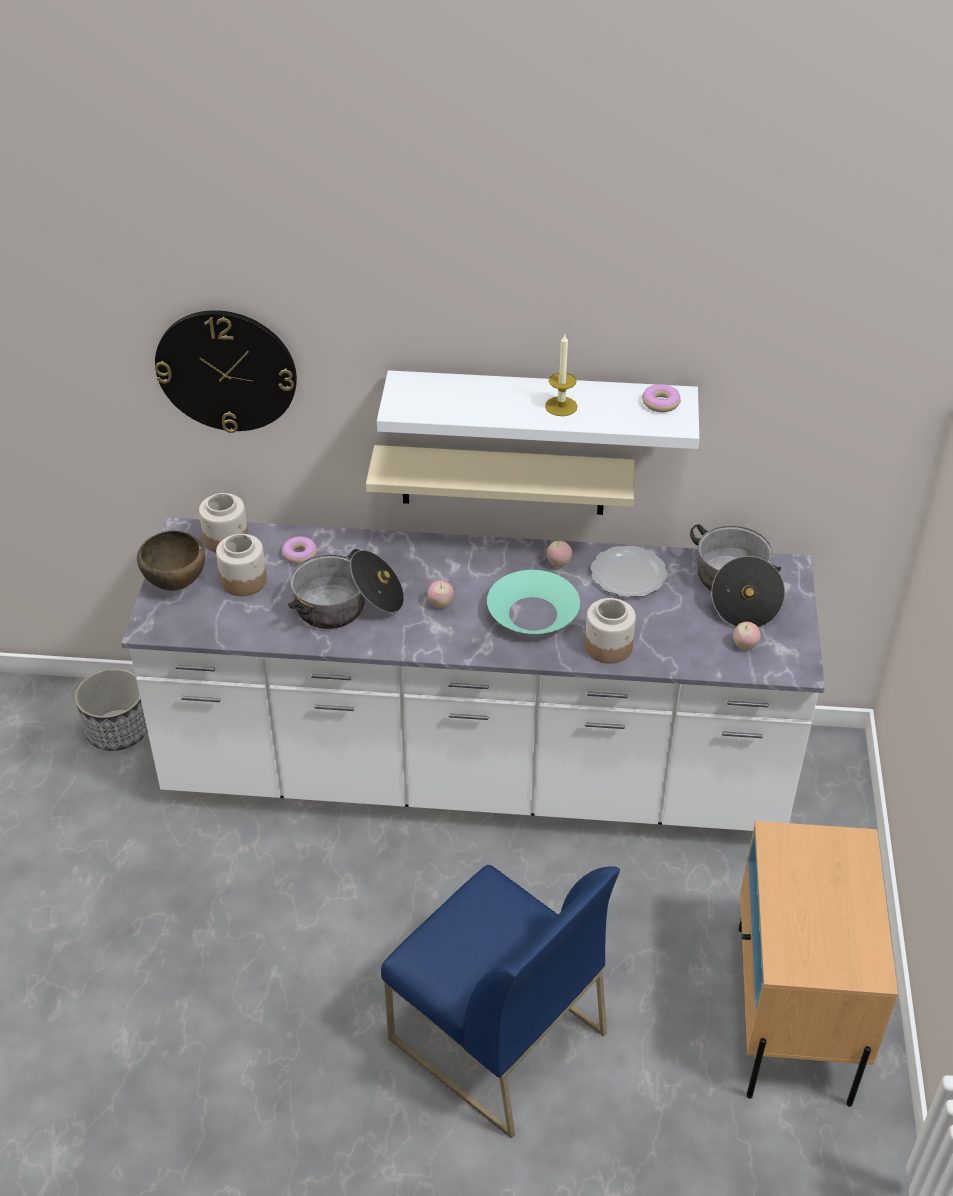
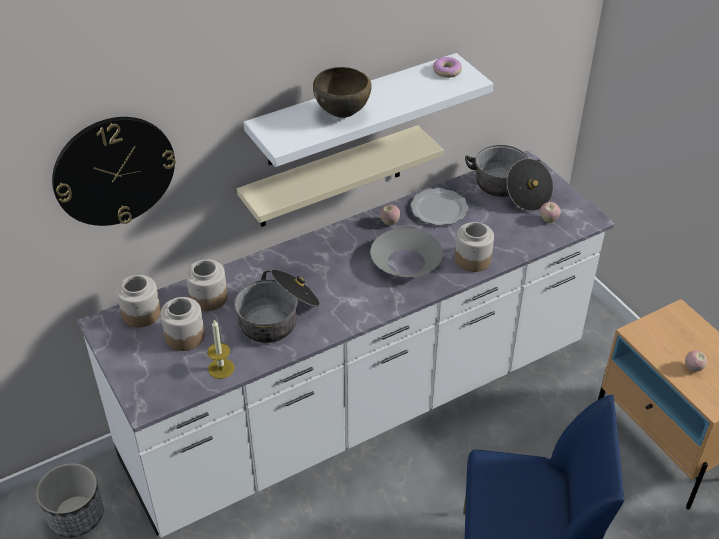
camera: 35 degrees left, 0 degrees up
(177, 584) = (135, 364): brown bowl -> brown bowl (343, 114)
(299, 554) = (208, 298): donut -> jar
(440, 604) = (340, 284): apple -> apple (693, 368)
(532, 613) = (405, 262): turquoise bowl -> grey bowl
(561, 406) = (388, 98): candle -> candle (221, 368)

